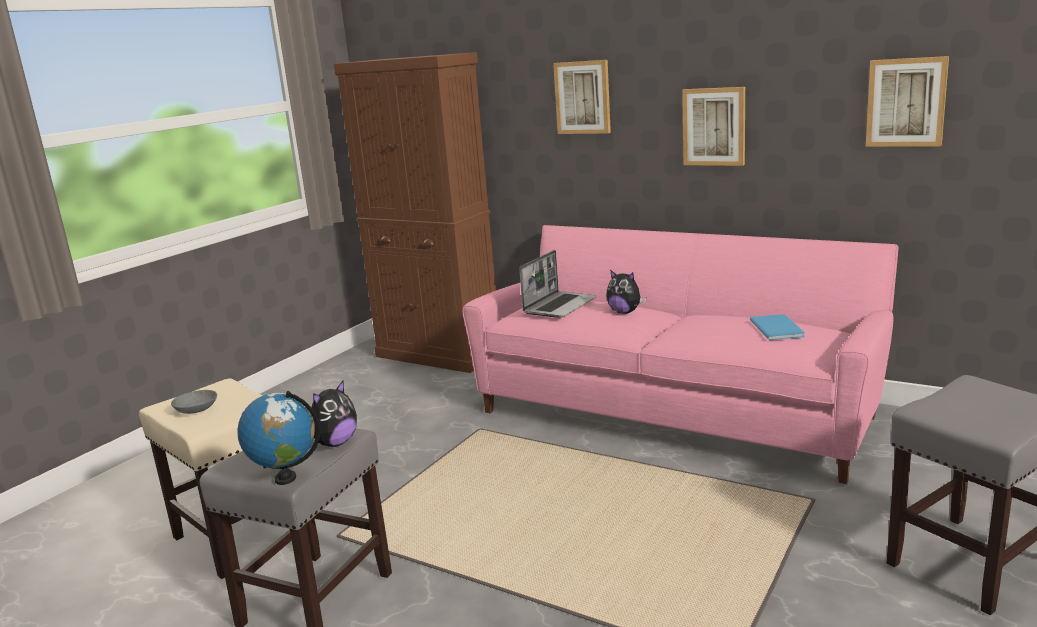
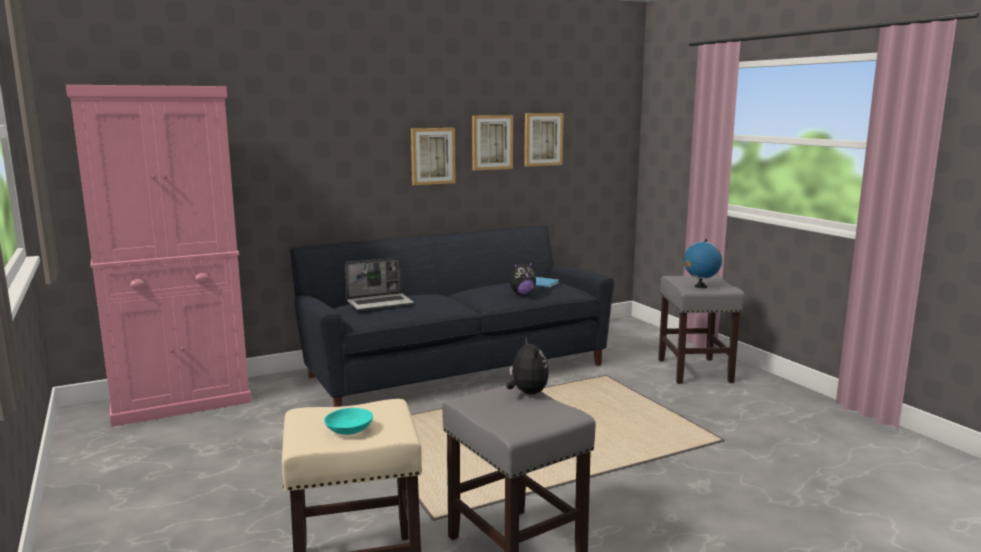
camera: 60 degrees left, 5 degrees down
(197, 409) = (350, 429): grey bowl -> turquoise bowl
(286, 478) = (569, 414): globe -> globe (700, 286)
(439, 354) = (182, 402): brown cabinet -> pink cabinet
(560, 306) = (380, 303): laptop -> laptop turned 90 degrees clockwise
(583, 97) = (325, 133): picture -> picture (492, 142)
(625, 312) = (431, 296): plush toy -> plush toy (522, 294)
(675, 410) = (454, 368): pink sofa -> black sofa

